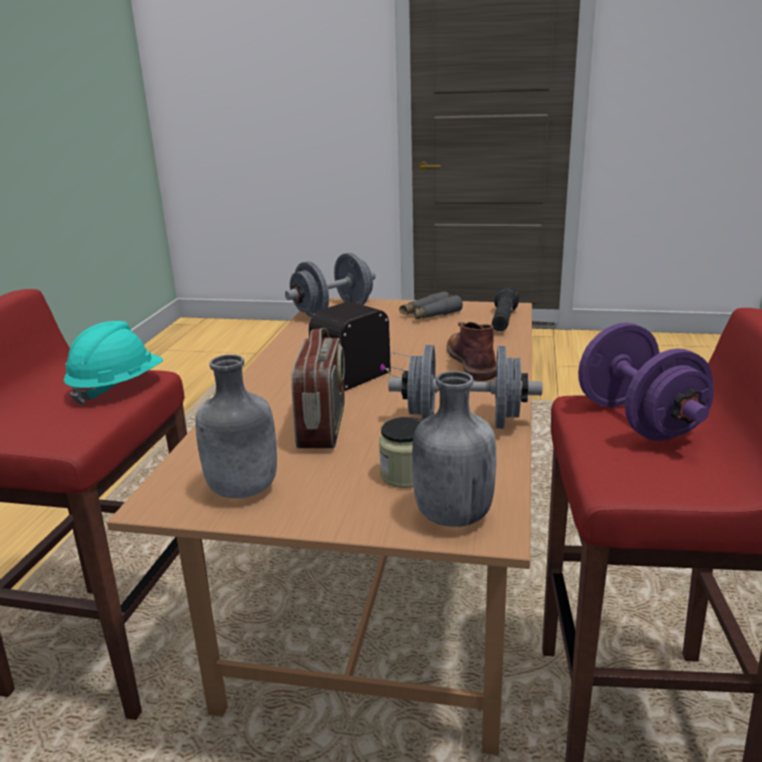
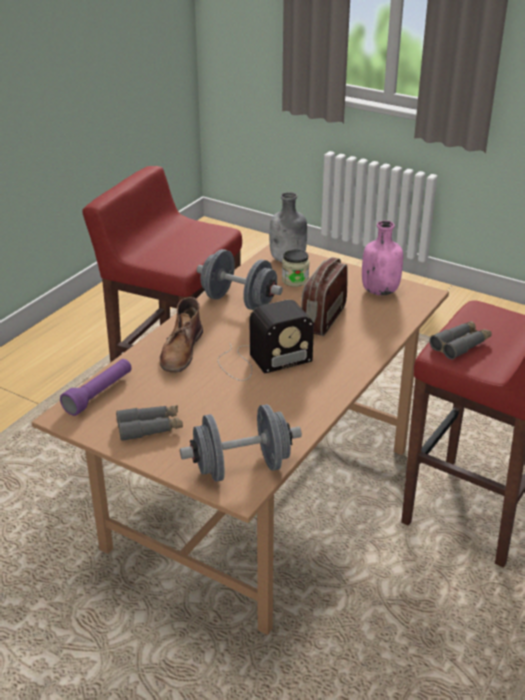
camera: 160 degrees left, 10 degrees up
(117, 387) = (460, 345): turquoise hard hat -> grey binoculars
(243, 490) = (380, 290): grey bottle -> pink bottle
(503, 322) = (99, 394): black flashlight -> purple flashlight
(637, 420) = (171, 251): purple dumbbell -> none

